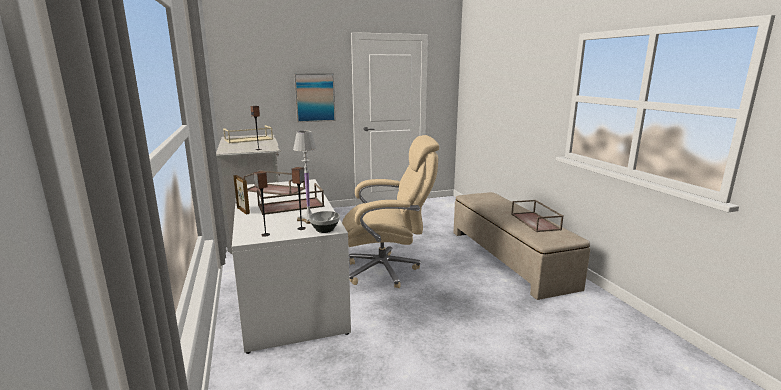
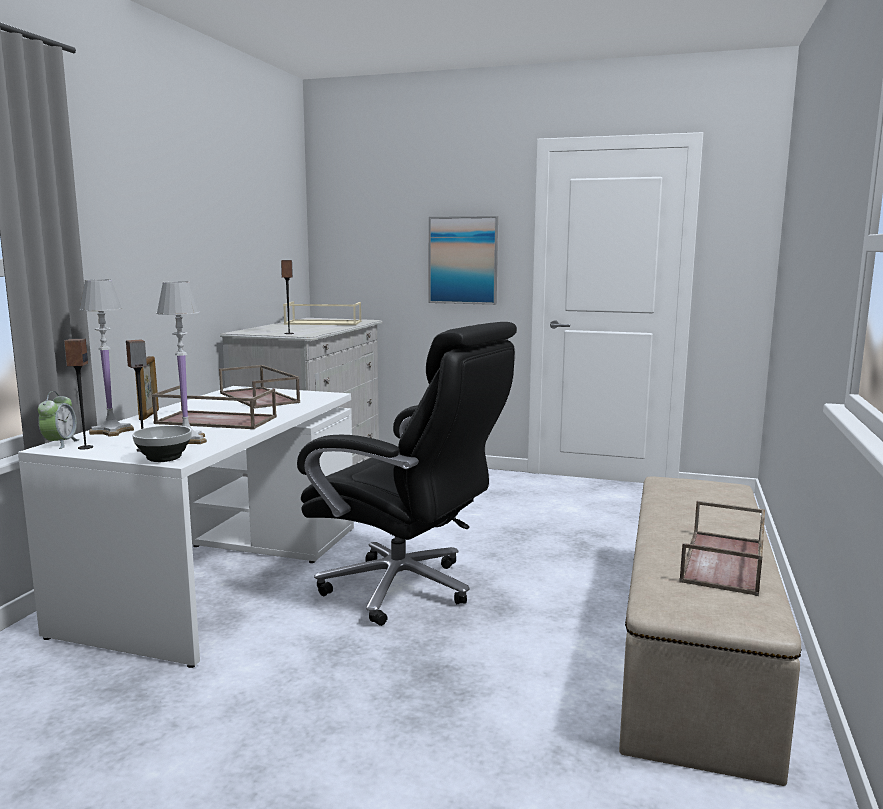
camera: 35 degrees right, 5 degrees down
(244, 236) = (60, 444): none -> alarm clock
(251, 223) = (112, 431): none -> white table lamp
(387, 271) = (407, 591): beige office chair -> black office chair

